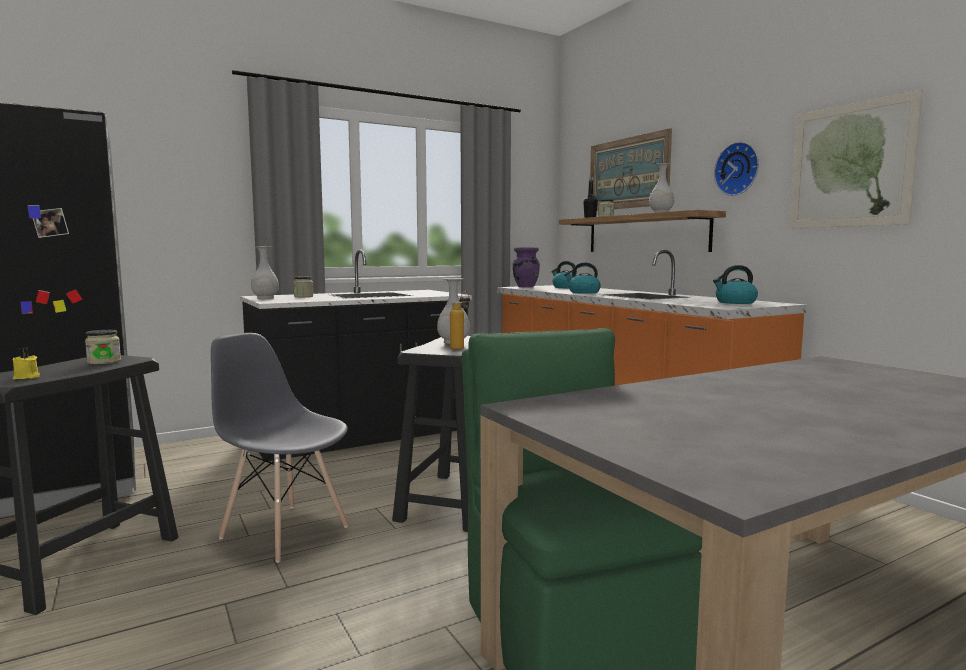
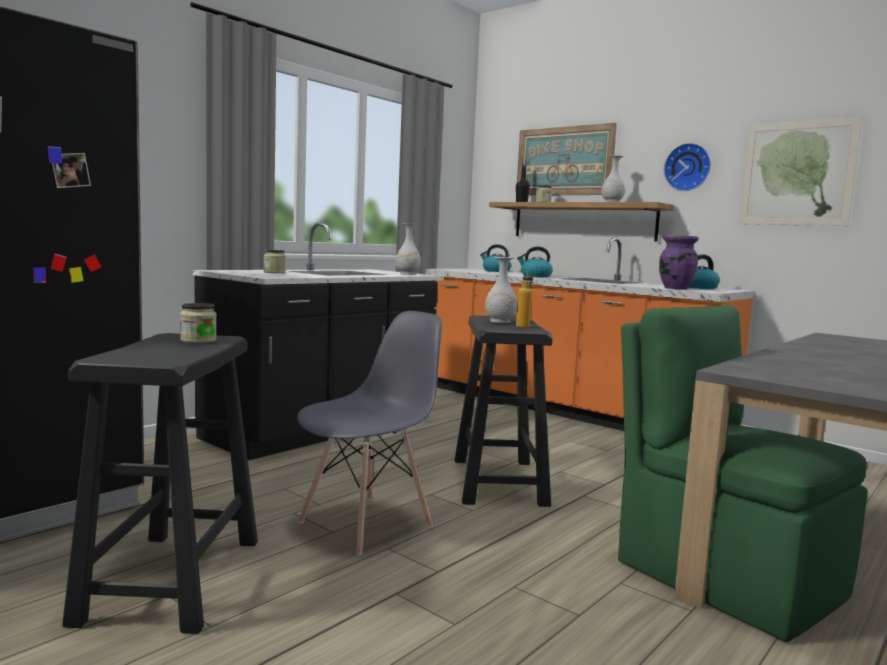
camera: 20 degrees left, 0 degrees up
(27, 377) = (167, 356): yellow candle -> none
(265, 298) = (239, 273): white vase -> white vase (407, 274)
(284, 531) = (367, 524): grey chair -> grey chair turned 120 degrees clockwise
(525, 286) = (453, 269): purple vase -> purple vase (675, 288)

